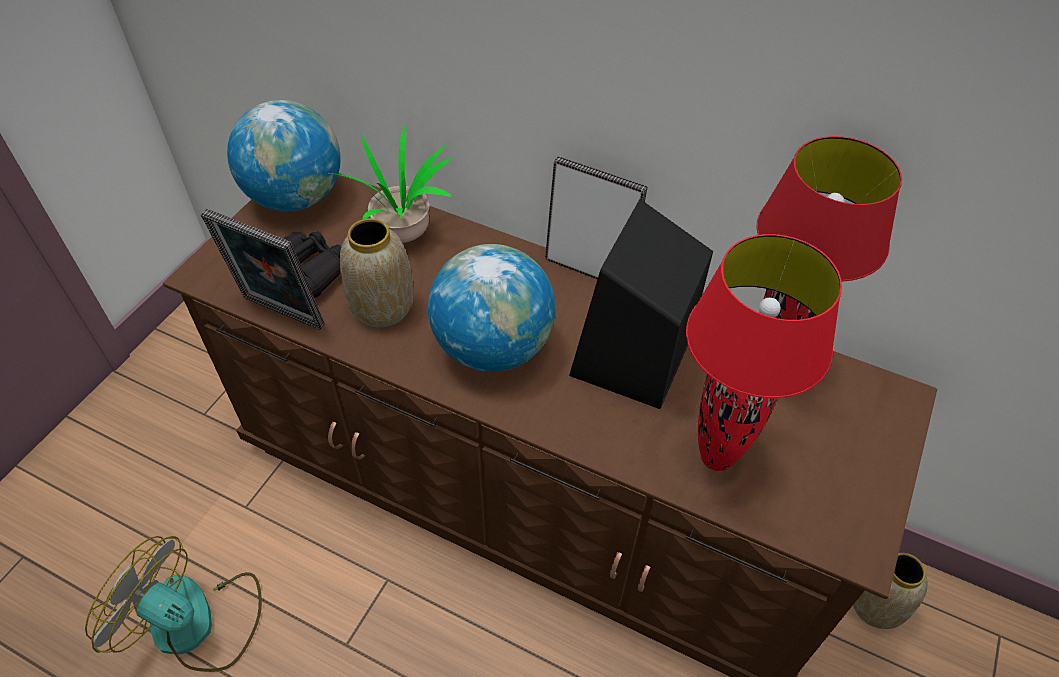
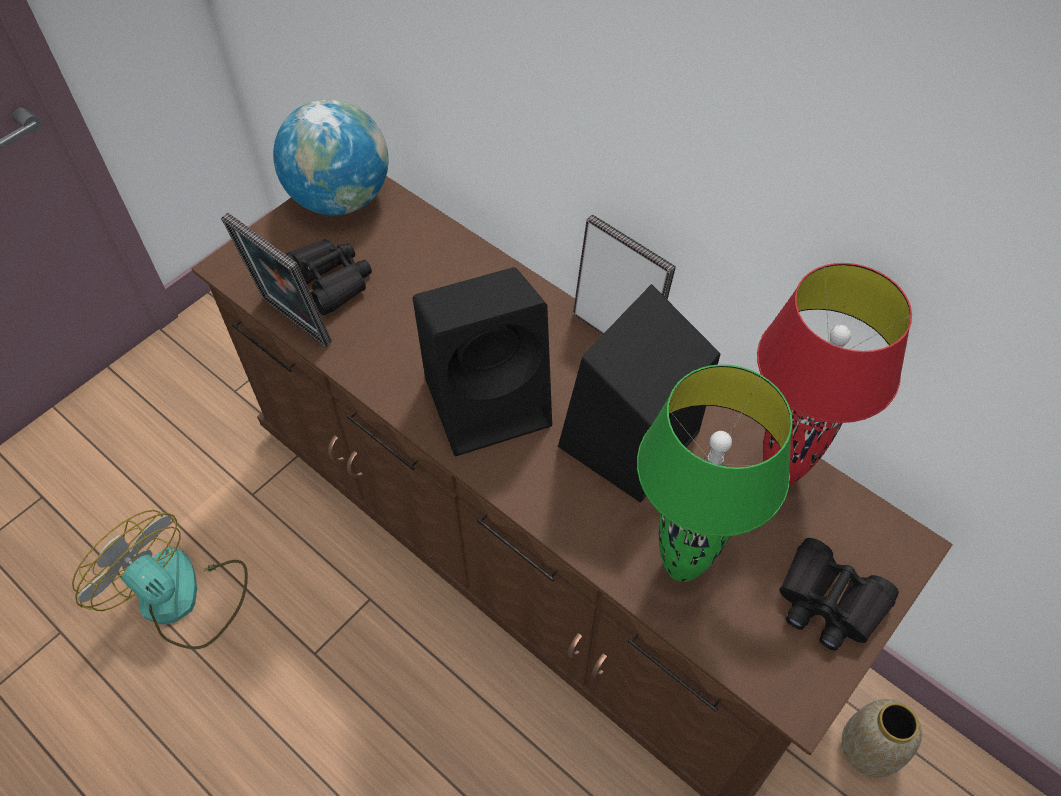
camera: 15 degrees right, 5 degrees up
(383, 308) = (393, 336): vase -> none
(403, 232) = (436, 257): potted plant -> none
(493, 347) = (490, 400): globe -> black speaker
(715, 457) = (681, 566): red table lamp -> green table lamp
(854, 460) = (828, 602): none -> black binoculars

